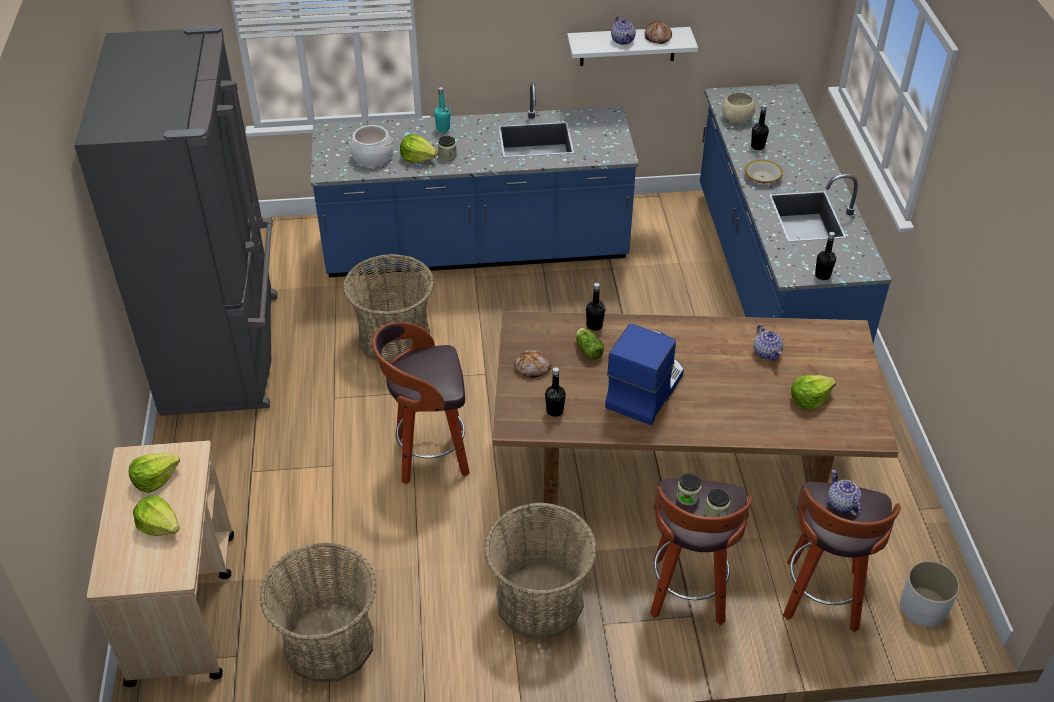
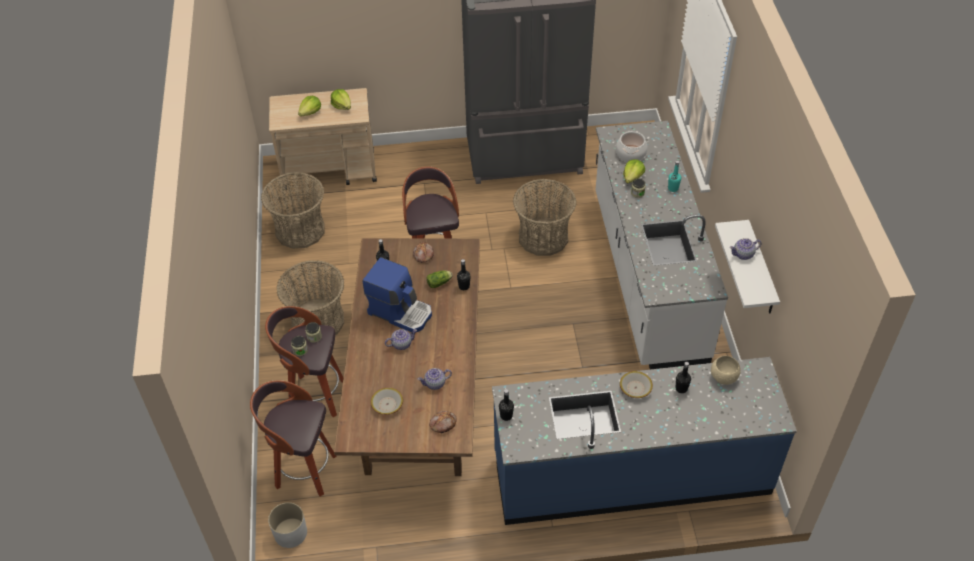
camera: 90 degrees right, 5 degrees up
(476, 249) = (647, 276): blue counter -> white counter
(657, 37) = (754, 277): bread -> bread (442, 423)
(809, 399) = (387, 404): lettuce -> bowl
(842, 504) = (299, 419): teapot -> teapot (401, 344)

